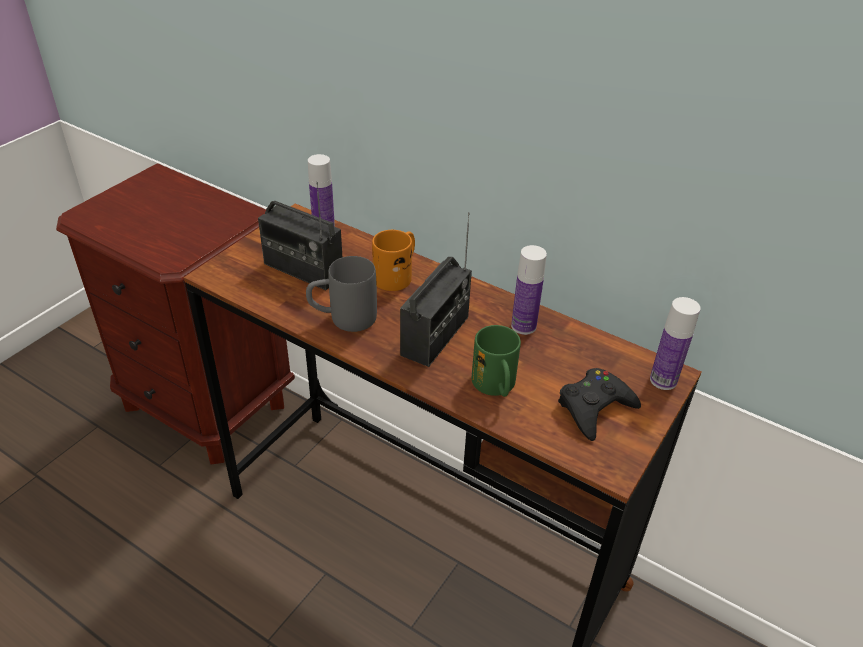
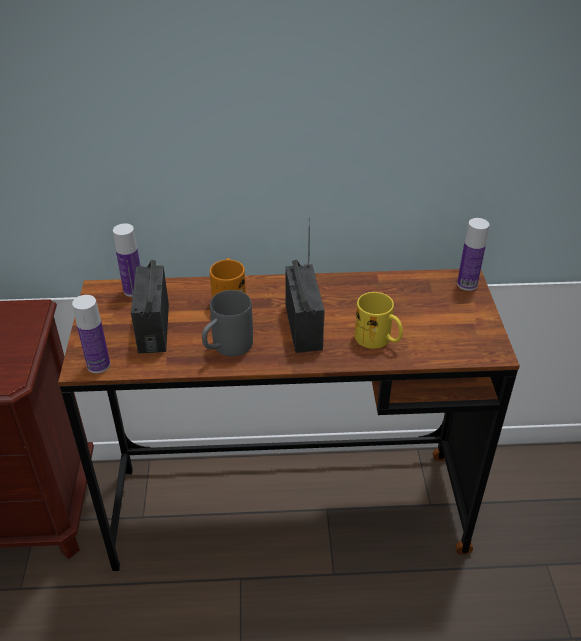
camera: 35 degrees left, 0 degrees up
(303, 270) = (153, 328): radio -> radio turned 90 degrees clockwise
(496, 386) = (379, 340): green mug -> yellow mug
(523, 326) = (352, 291): bottle -> bottle (98, 365)
(594, 408) = (448, 322): black game controller -> none

